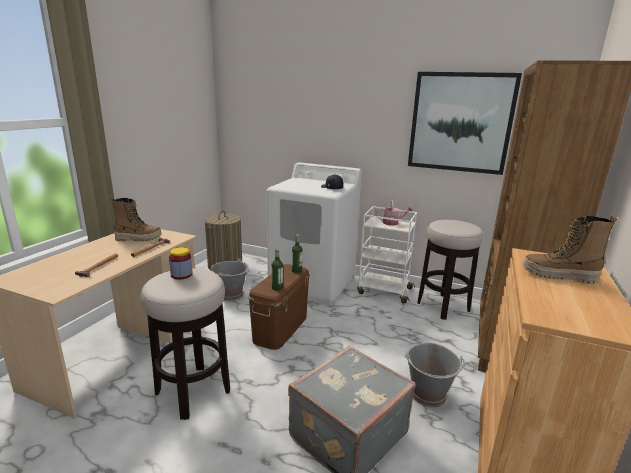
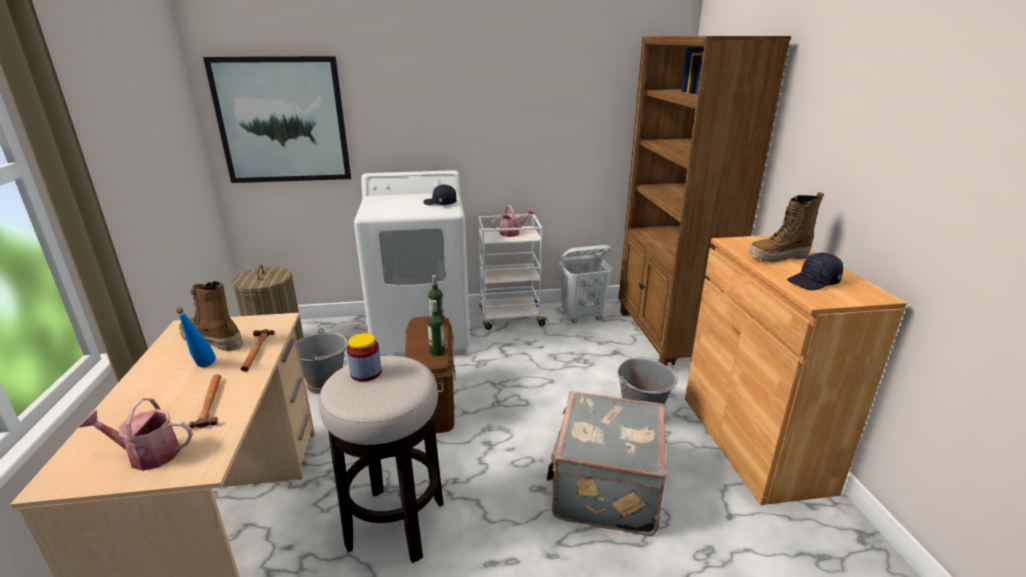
camera: 30 degrees left, 5 degrees up
(46, 280) = (148, 454): none -> watering can
(118, 249) = (203, 368): none -> blue bottle
(138, 238) = (212, 341): boot -> boot turned 120 degrees counterclockwise
(443, 306) = (582, 317): stool -> white laundry basket
(460, 122) = (570, 99): picture -> picture (282, 120)
(565, 303) = (813, 282): none -> black cap

